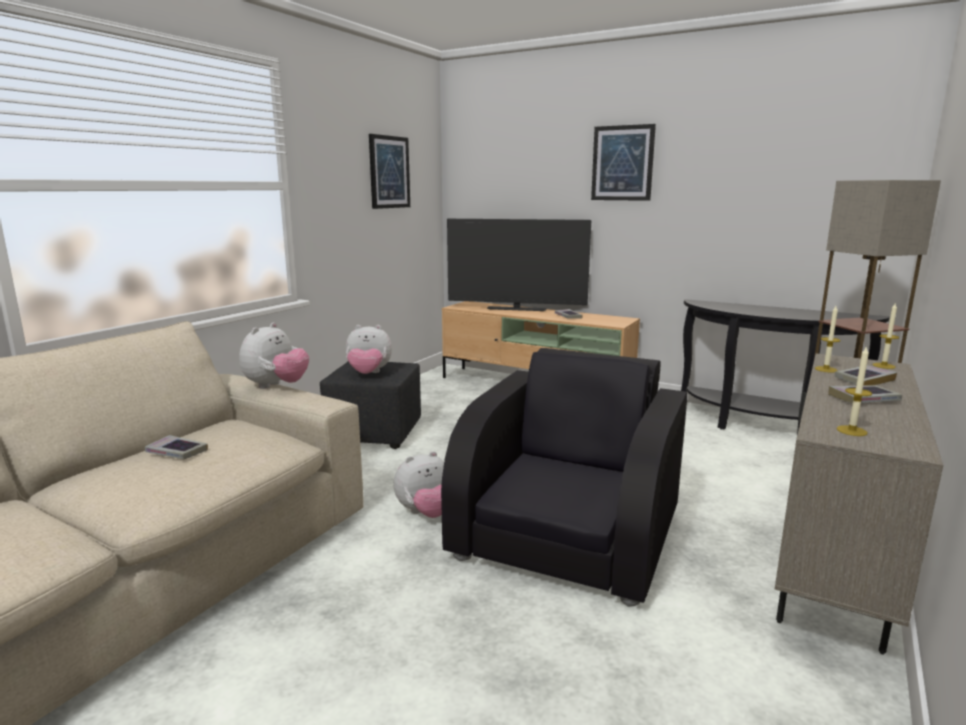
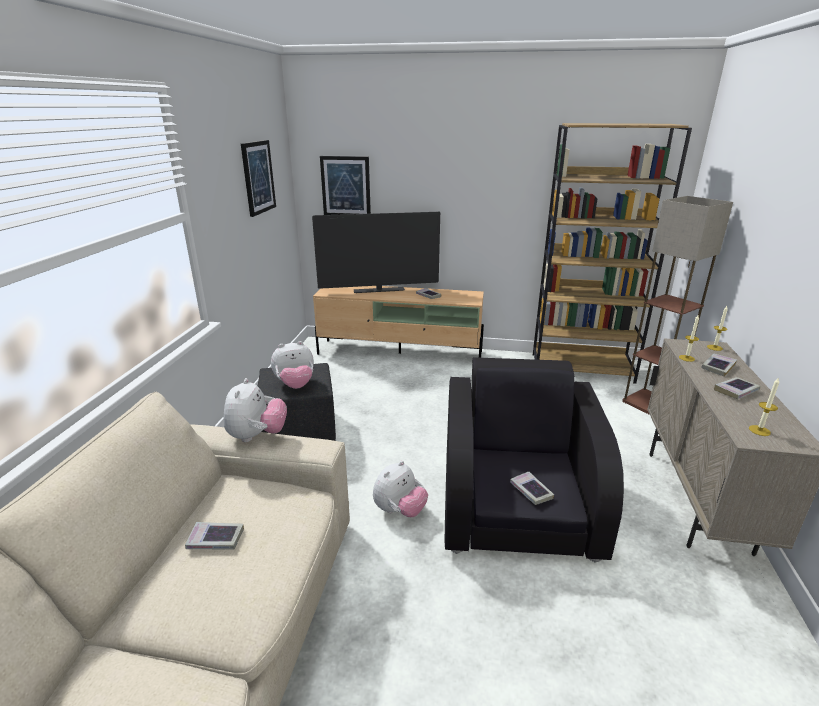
camera: 20 degrees left, 10 degrees up
(557, 496) = (531, 491): none -> book
(622, 163) = (466, 163): picture -> picture (346, 186)
(762, 426) = (582, 368): black console table -> brown bookcase

